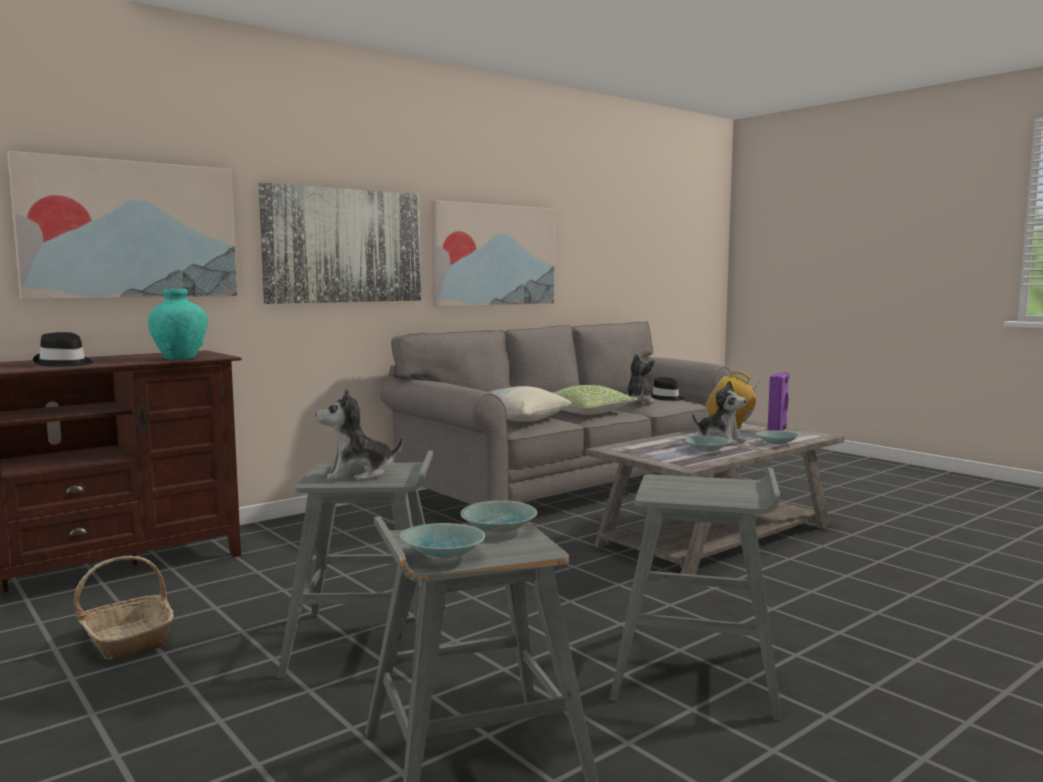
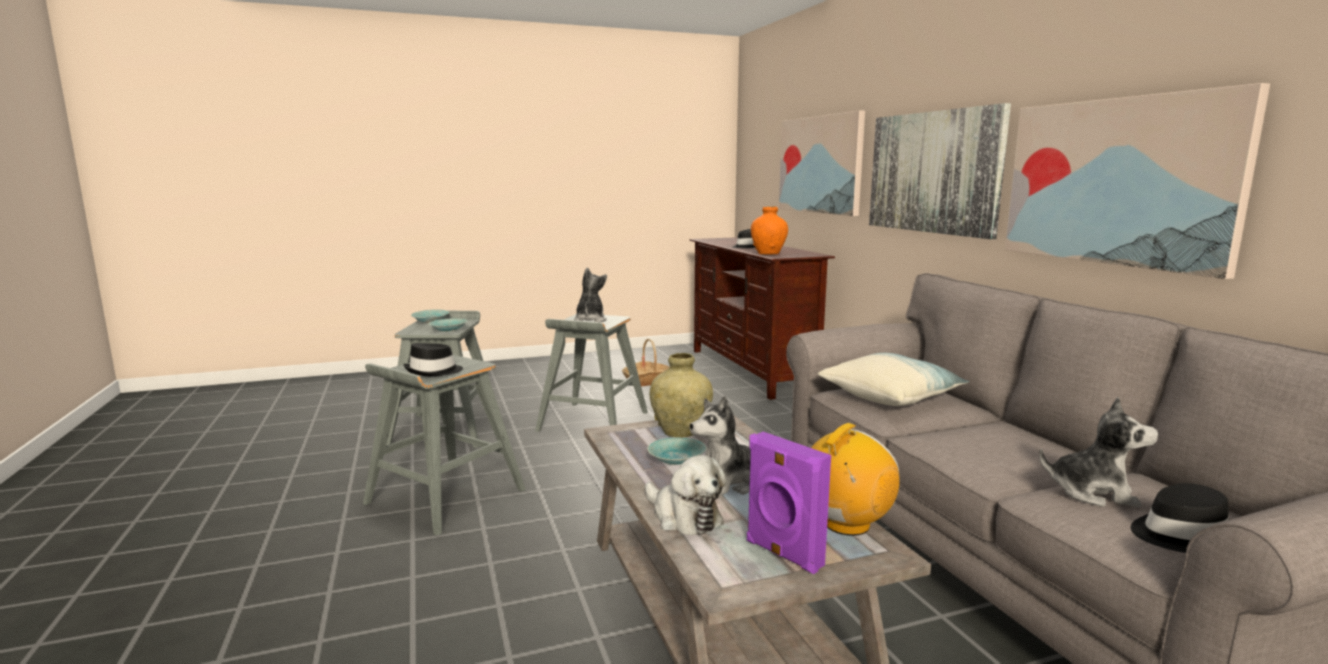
camera: 110 degrees right, 5 degrees up
(180, 358) = (768, 253): turquoise vase -> orange vase
(585, 412) = (983, 445): pillow -> none
(654, 453) = (681, 432): none -> beige vase
(720, 484) = (434, 371): none -> black hat
(776, 443) = (683, 517): turquoise bowl -> plush toy

